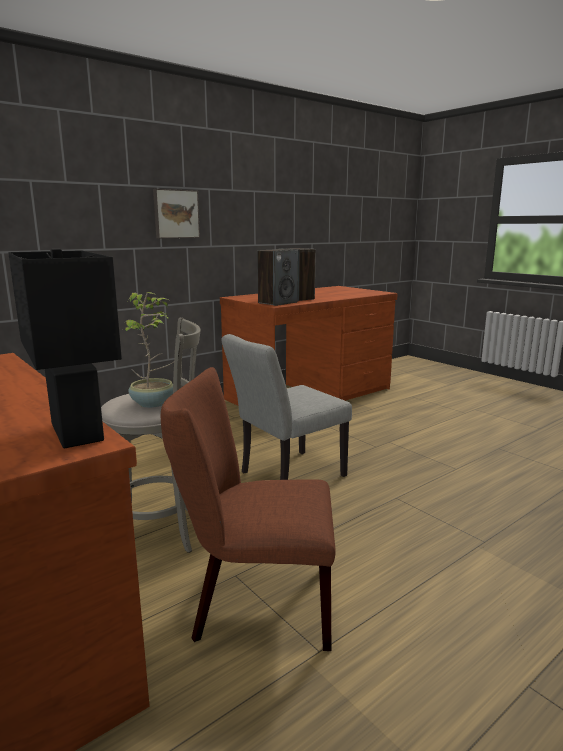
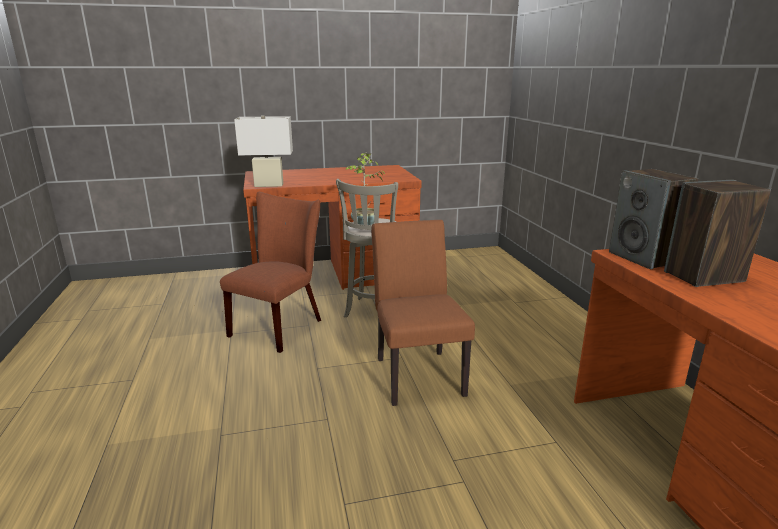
camera: 115 degrees right, 5 degrees up
(77, 432) = (269, 185): black table lamp -> white table lamp
(176, 214) = (695, 104): picture -> none
(286, 476) = (417, 372): grey chair -> brown chair

